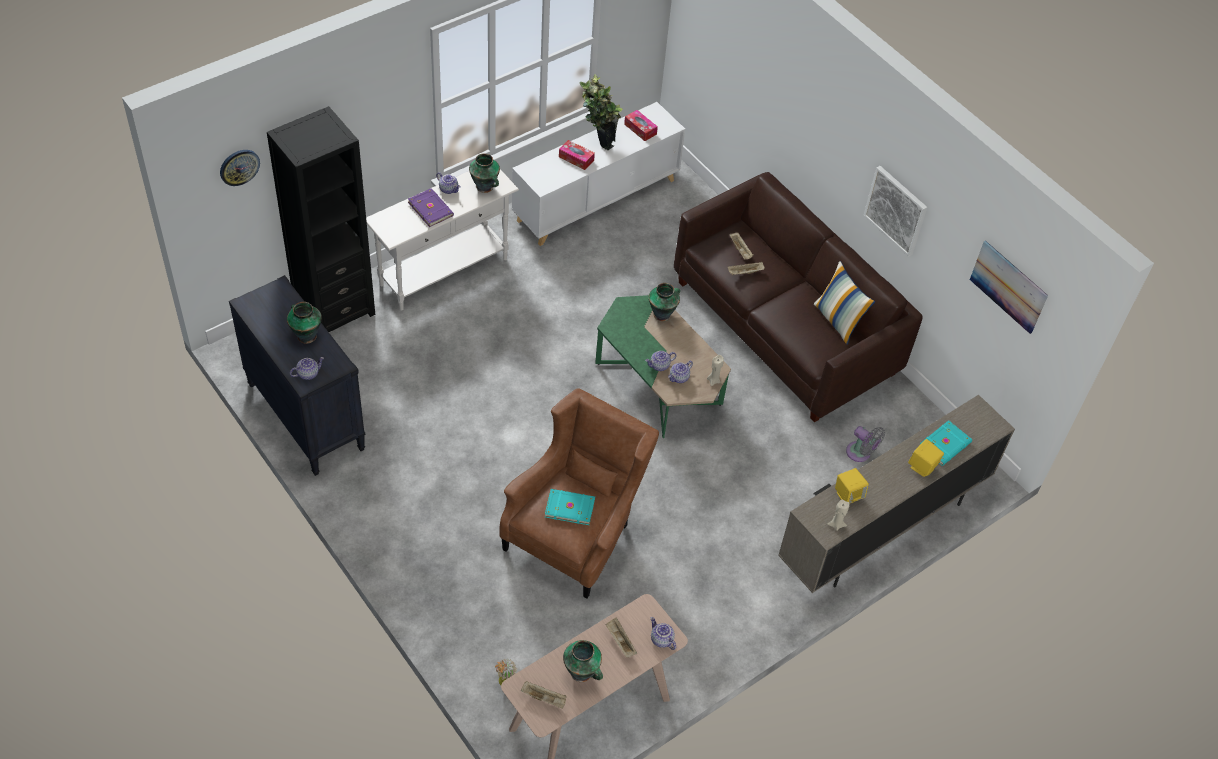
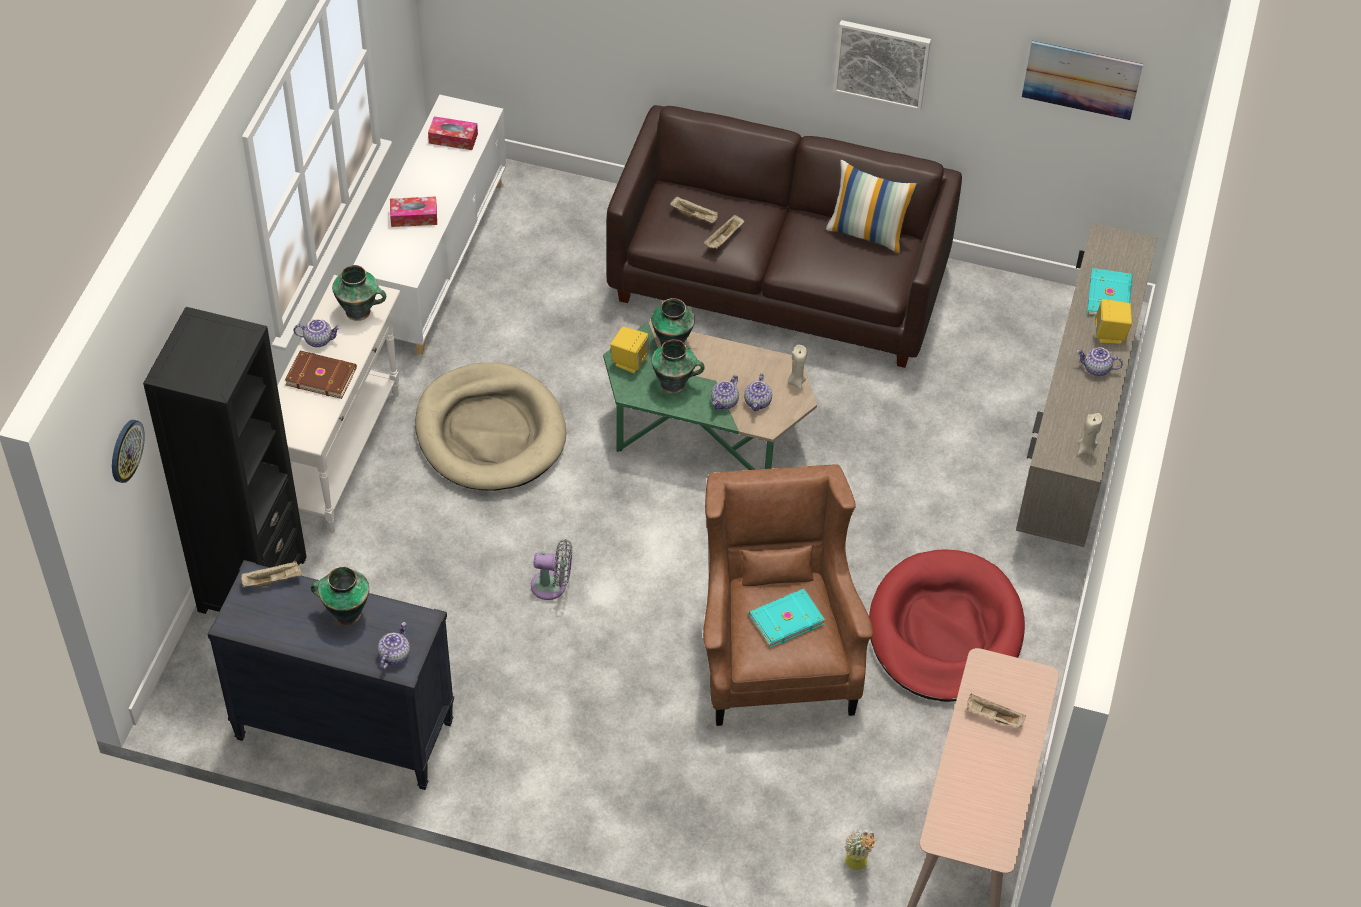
camera: 35 degrees left, 0 degrees up
(431, 208) = (321, 375): purple book -> brown book
(536, 309) = (490, 432): none -> beige dog bed
(544, 698) = (977, 829): beige tray -> beige tray (273, 580)
(582, 673) = (988, 777): vase -> vase (674, 384)
(598, 141) = (418, 181): potted plant -> none
(661, 639) = (1030, 686): teapot -> teapot (1096, 369)
(688, 588) = (945, 631): none -> red dog bed
(848, 495) = (1069, 410): yellow speaker -> yellow speaker (629, 361)
(860, 453) = (981, 371): grey fan -> grey fan (552, 586)

